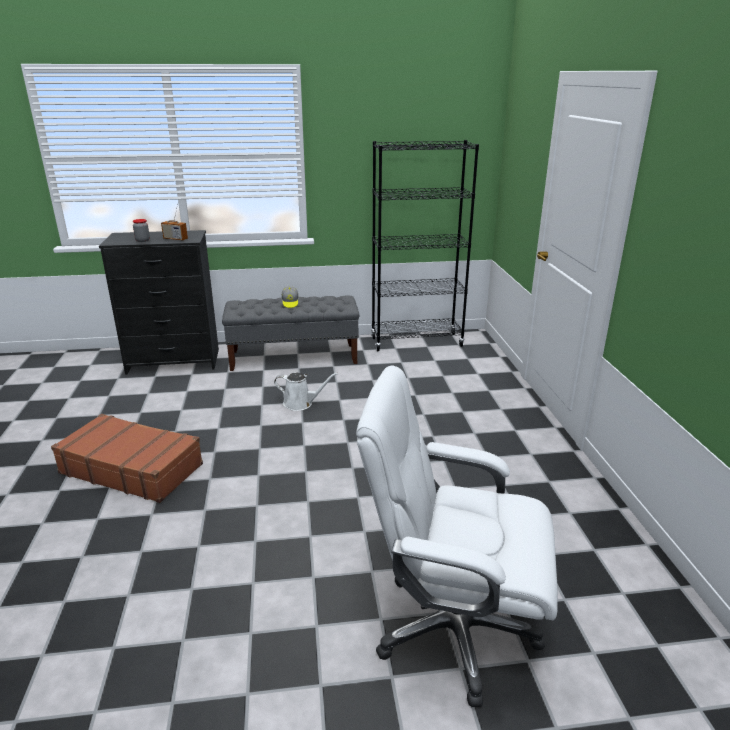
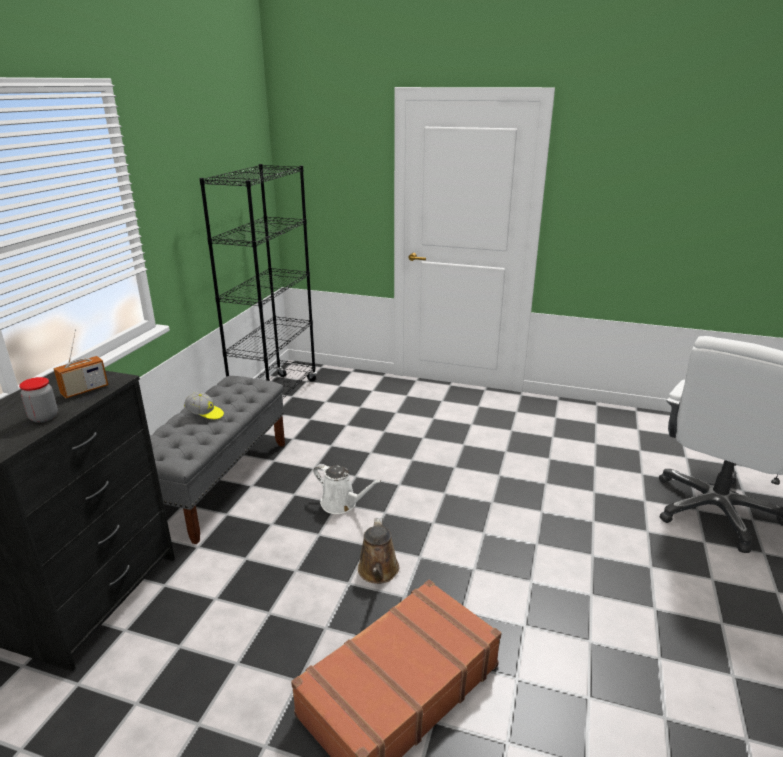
camera: 65 degrees left, 0 degrees up
(234, 436) = (378, 572): none -> brown watering can
(301, 403) = (341, 504): white watering can -> white watering can turned 90 degrees clockwise

